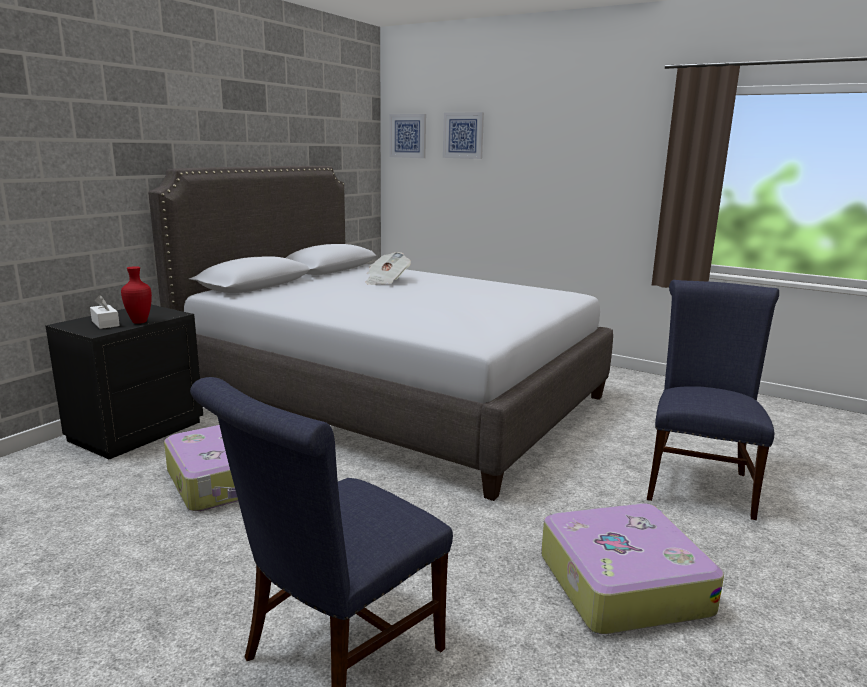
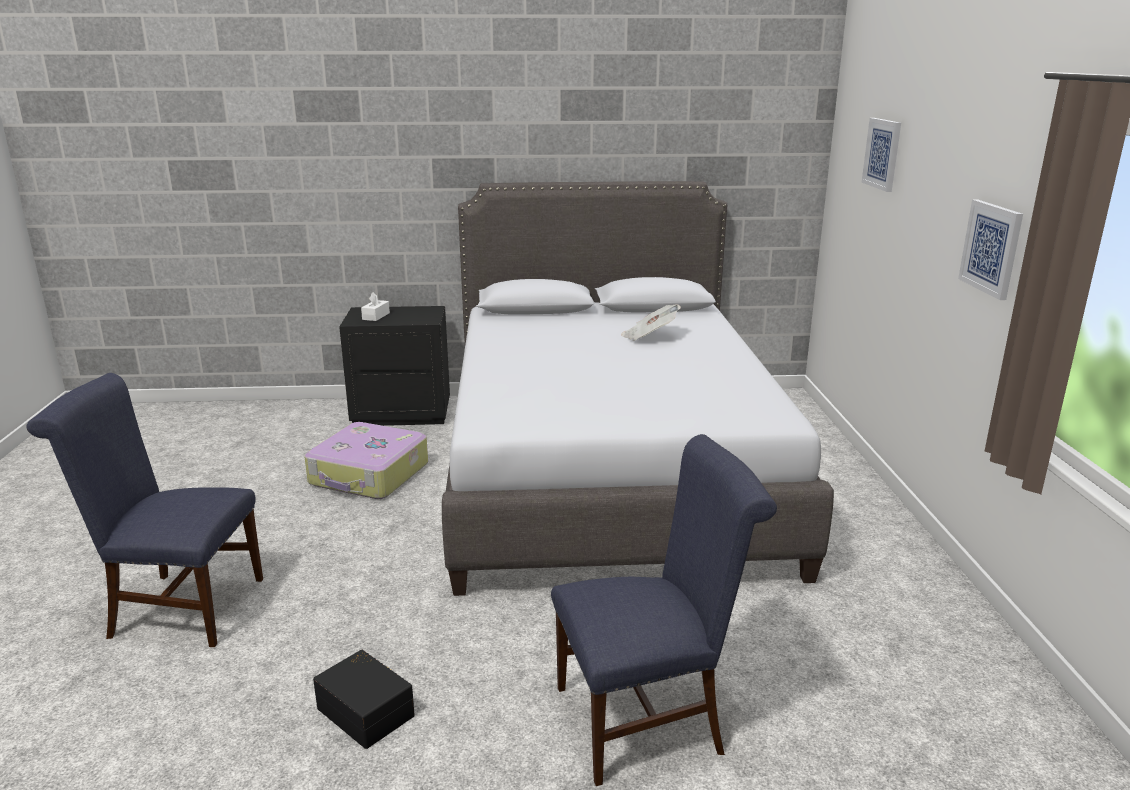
camera: 55 degrees right, 5 degrees up
(140, 322) = (394, 321): red vase -> none
(408, 136) = (846, 145): picture -> picture (991, 248)
(621, 583) = (367, 710): suitcase -> black storage box

